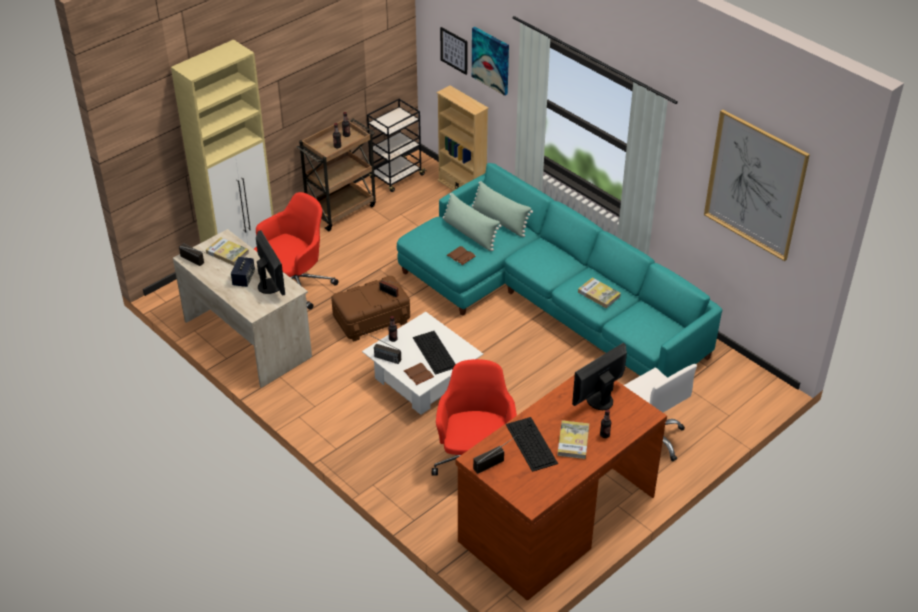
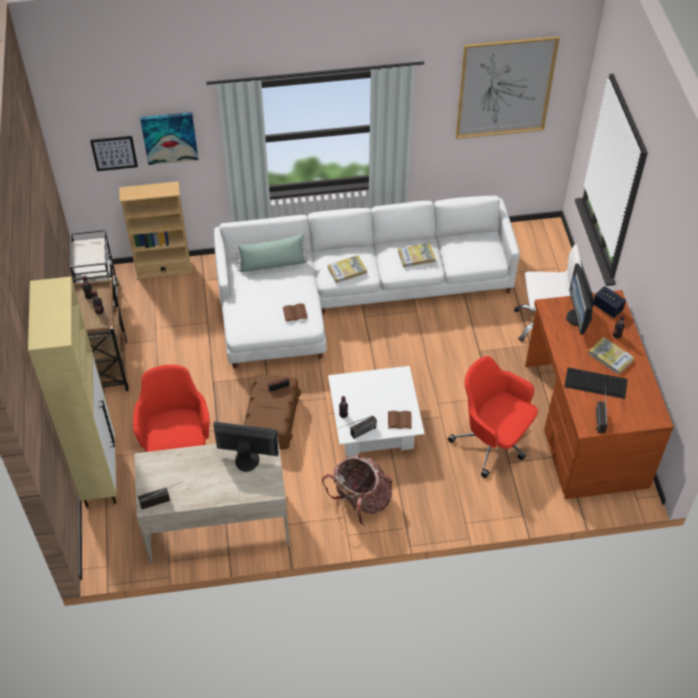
camera: 55 degrees left, 10 degrees up
(227, 253) = (170, 470): book -> book (347, 270)
(244, 279) = (219, 475): speaker -> speaker (607, 308)
(339, 408) = (361, 500): none -> backpack
(434, 352) = (381, 396): keyboard -> none
(469, 233) = (271, 292): green pillow -> none
(547, 298) = (349, 294): turquoise sofa -> white sofa

